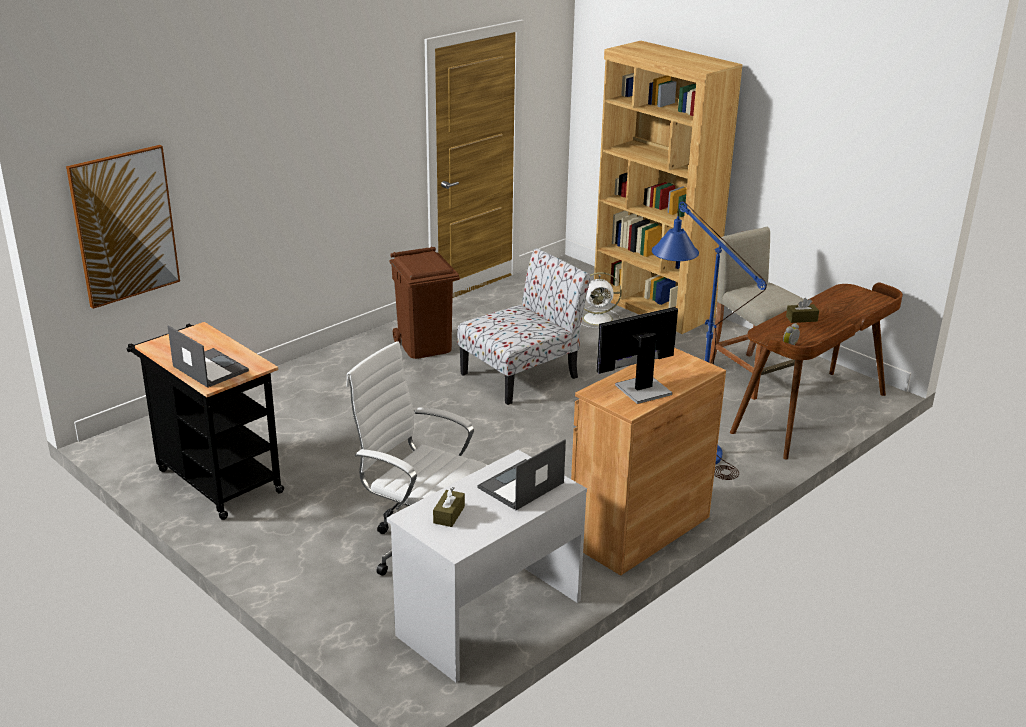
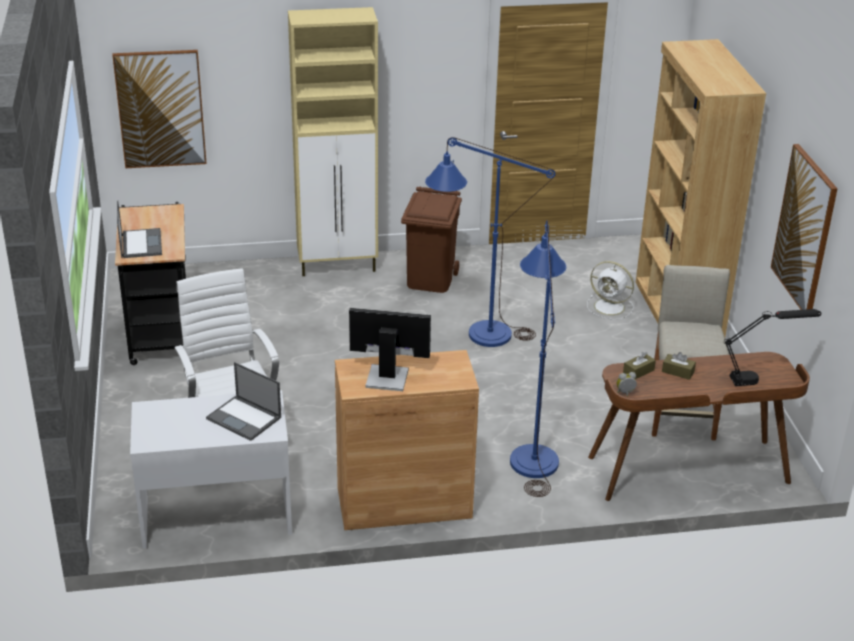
camera: 35 degrees right, 5 degrees up
(325, 362) = (338, 266): none -> beige cabinet
(449, 514) = (171, 418): brown tissue box -> brown tissue box (638, 371)
(520, 486) = (245, 418): laptop -> laptop turned 135 degrees counterclockwise
(522, 375) = (477, 335): chair -> blue floor lamp
(832, 168) = (804, 230): none -> picture
(861, 303) = (762, 378): none -> black table lamp

